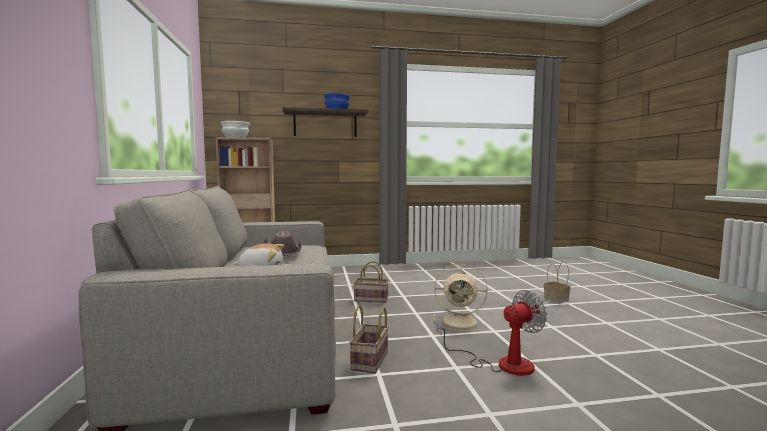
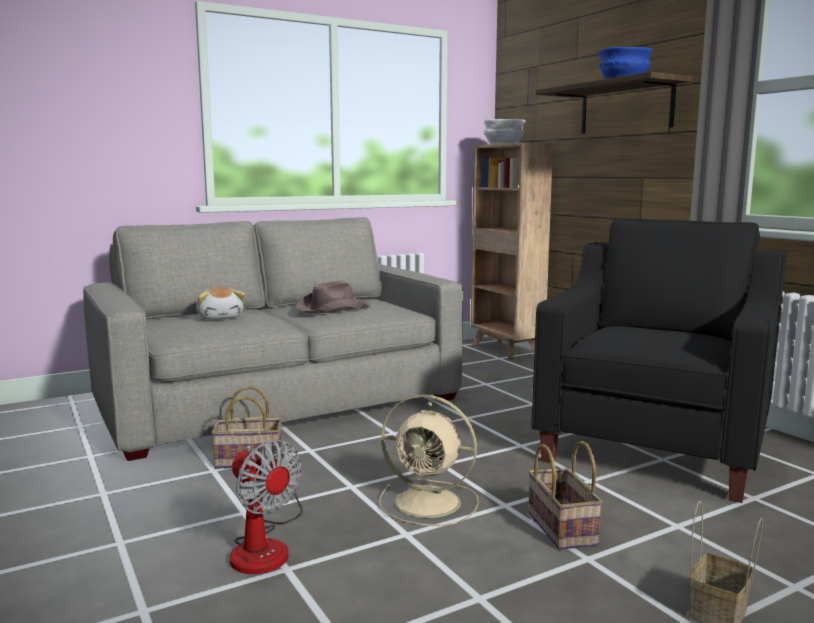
camera: 70 degrees right, 5 degrees up
(370, 299) = (474, 427): basket -> basket (559, 527)
(421, 278) = (657, 445): none -> black armchair
(461, 321) = (430, 503): beige fan -> beige fan turned 60 degrees counterclockwise

